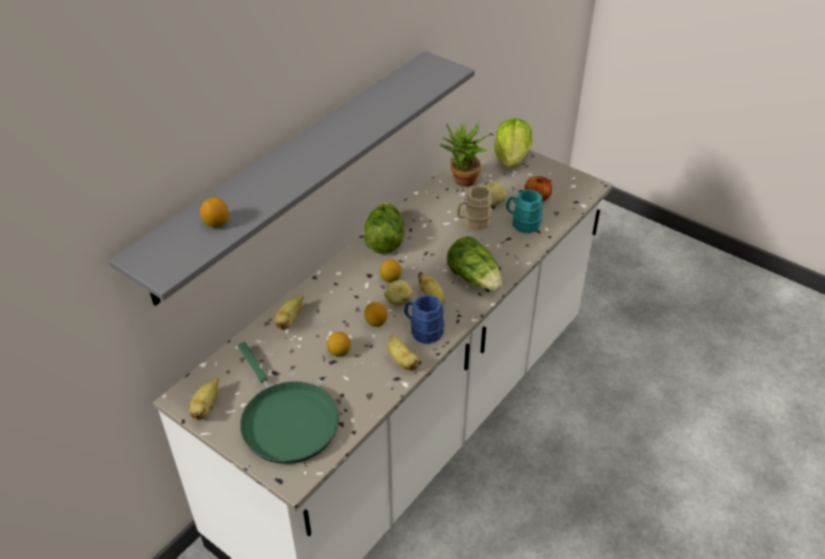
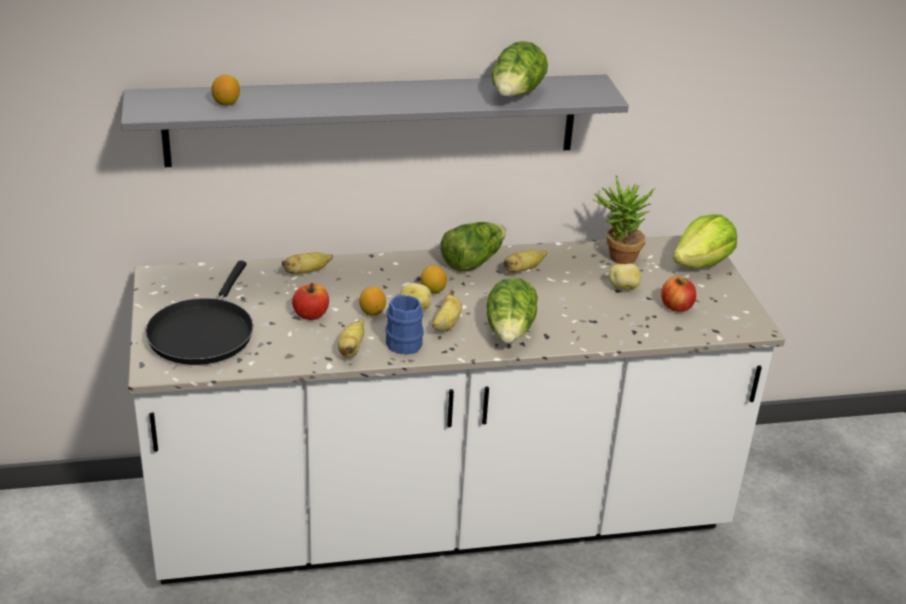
camera: 40 degrees right, 10 degrees down
(206, 407) = (163, 290): banana -> banana (522, 270)
(286, 421) = (203, 332): green frying pan -> black frying pan
(339, 352) = (311, 314): lemon -> apple
(400, 99) = (516, 95): none -> lettuce
(473, 222) = (578, 291): beige mug -> none
(522, 223) = (627, 317): turquoise mug -> none

